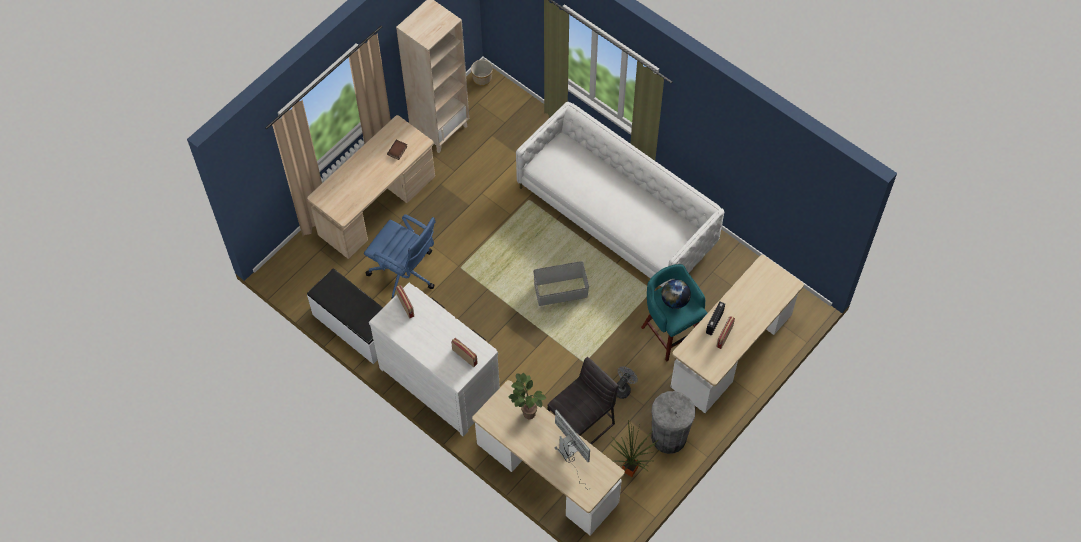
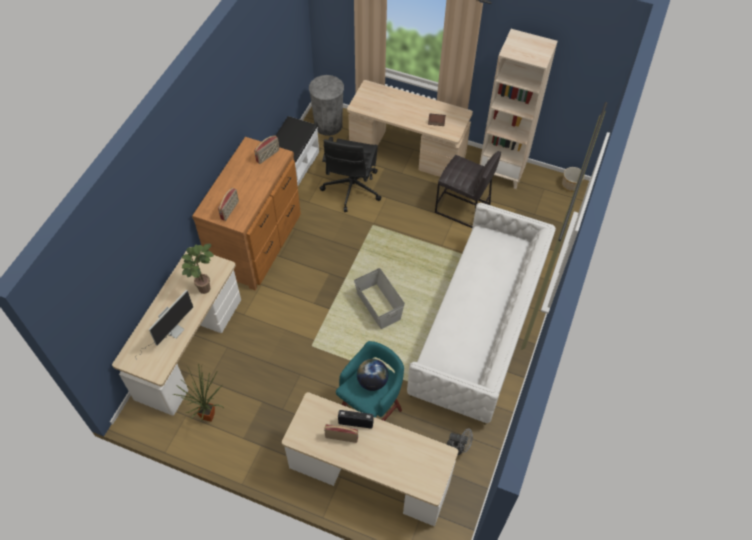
camera: 70 degrees right, 5 degrees down
(405, 273) = (351, 189): blue office chair -> black office chair
(441, 381) = (258, 243): white dresser -> brown dresser
(582, 426) = (245, 362): grey stool -> grey stool (462, 209)
(623, 388) = (295, 386): grey fan -> grey fan (458, 447)
(669, 437) = (254, 441): grey trash can -> grey trash can (328, 125)

